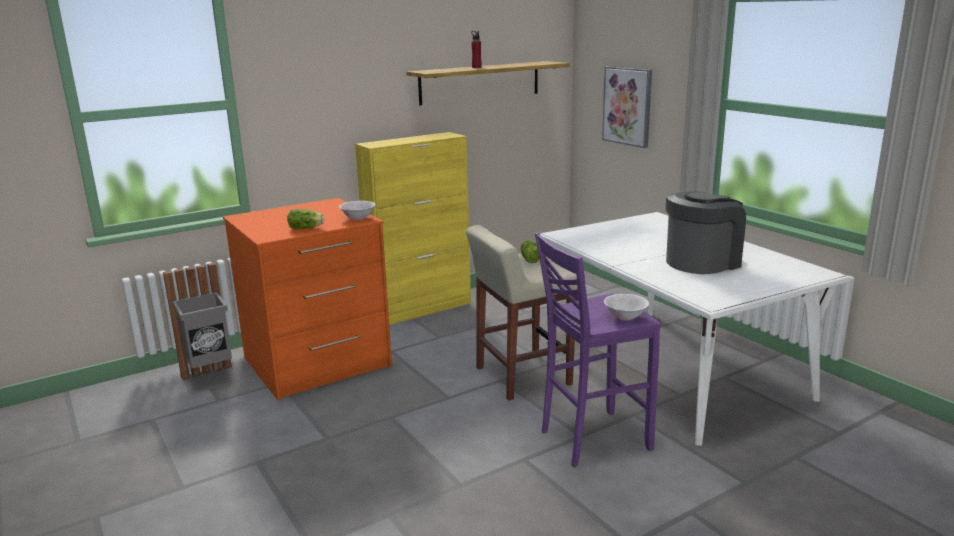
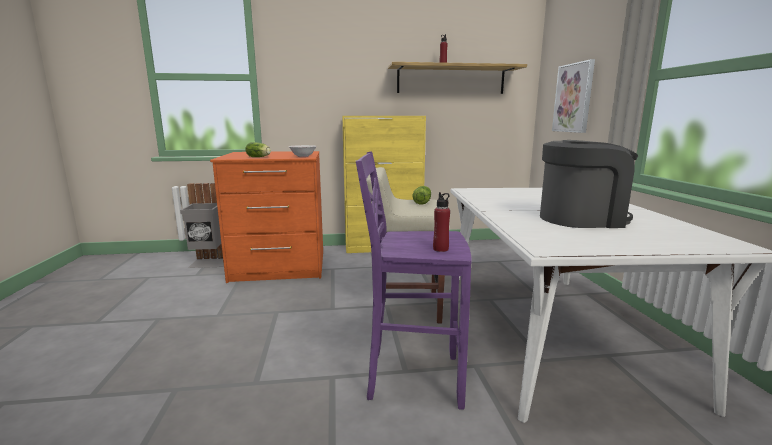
camera: 25 degrees right, 5 degrees down
(625, 317) = (440, 249): white bowl -> red bottle

